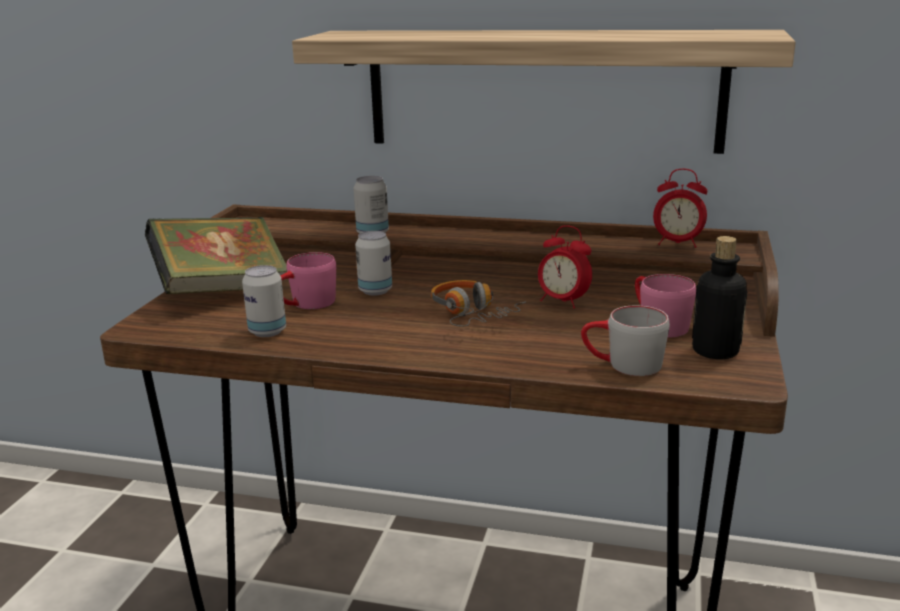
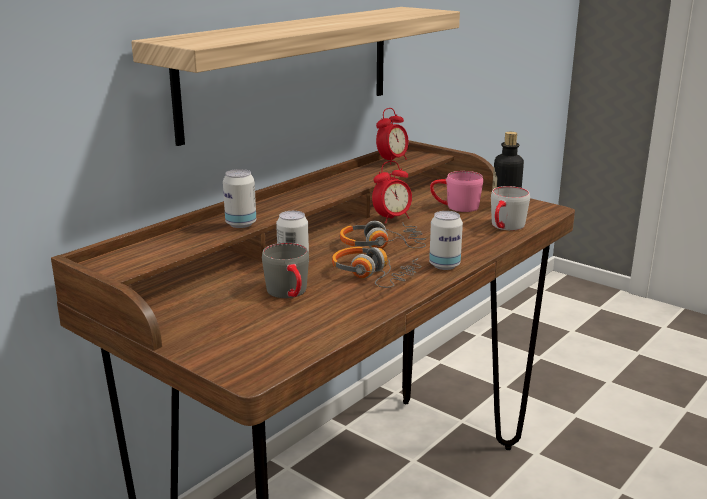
camera: 65 degrees left, 0 degrees up
(222, 291) = (203, 323): book -> none
(267, 331) = (333, 316): can -> can (444, 265)
(306, 305) = (290, 294): pink mug -> grey mug
(381, 327) = (373, 276): none -> headphones

